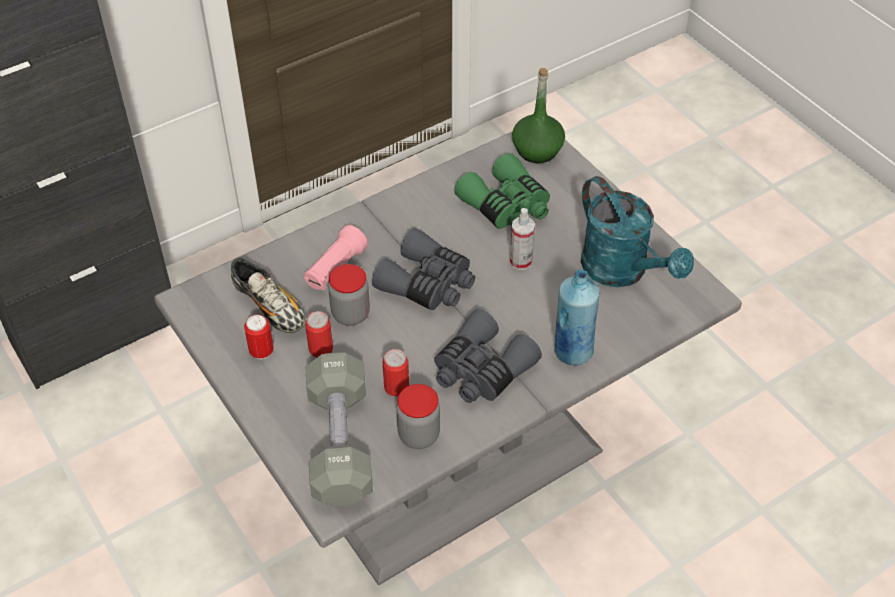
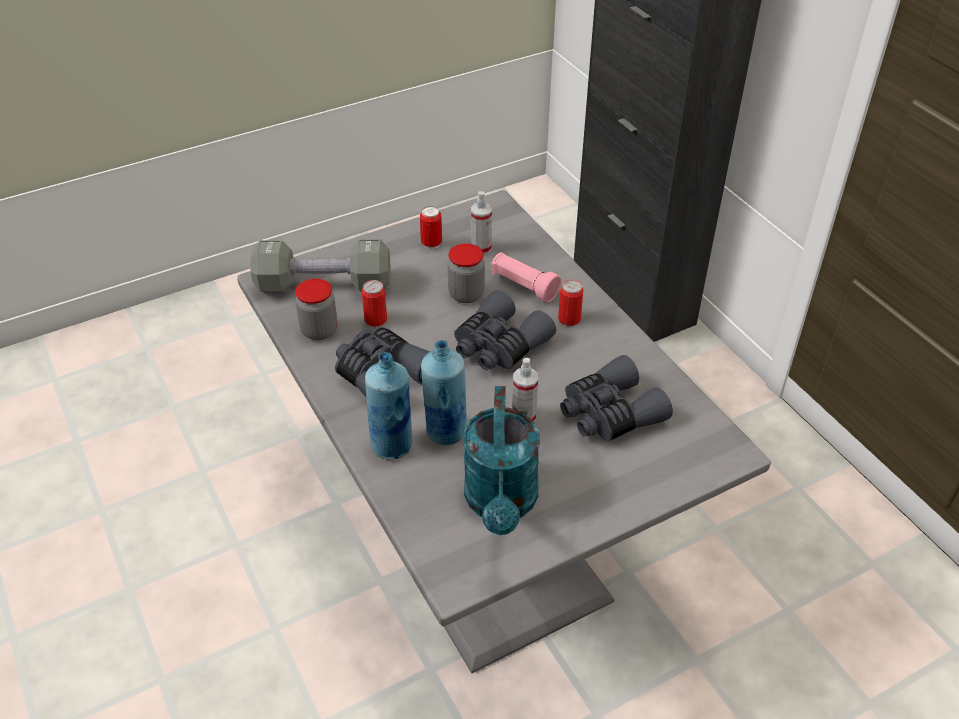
camera: 95 degrees right, 5 degrees down
(270, 307) = (481, 248): shoe -> spray bottle
(321, 349) = (428, 276): can -> can (569, 319)
(507, 206) = (609, 413): green binoculars -> grey binoculars
(537, 150) = (707, 449): green bottle -> none
(548, 314) = (445, 432): none -> blue bottle
(623, 271) = (501, 504): turquoise watering can -> turquoise watering can turned 60 degrees counterclockwise

